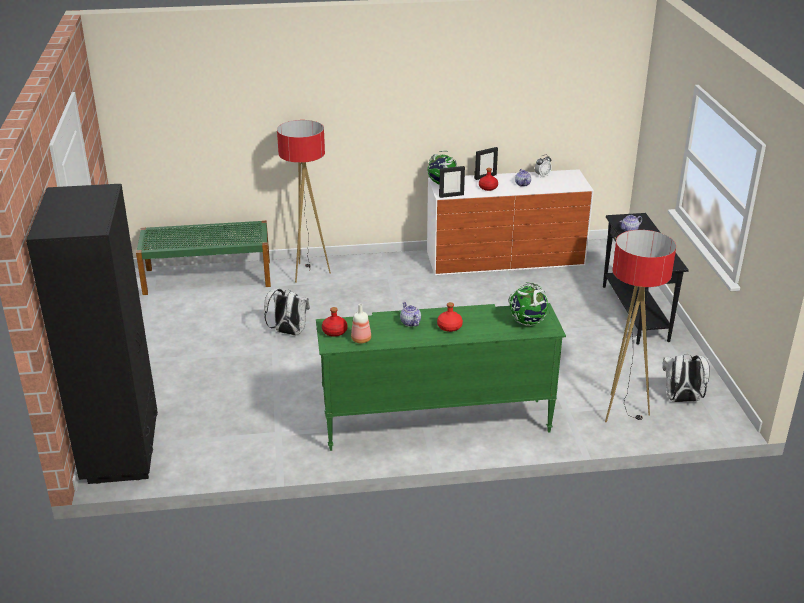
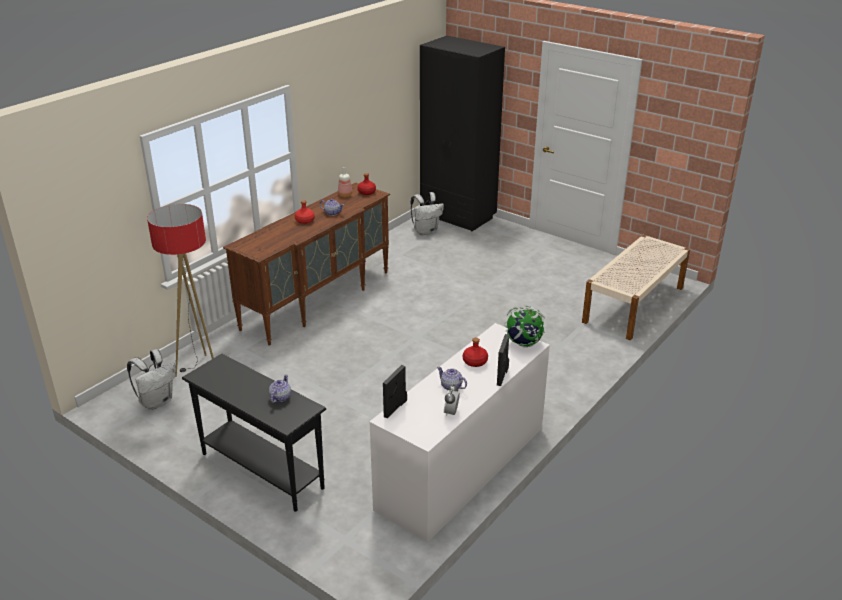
camera: 135 degrees right, 0 degrees up
(208, 277) = (634, 305): green bench -> beige bench
(288, 332) = (501, 301): white backpack -> white backpack (426, 231)
(308, 273) = (583, 348): floor lamp -> none
(436, 423) = (318, 300): green cabinet -> brown cabinet
(451, 195) = (490, 333): picture frame -> picture frame (395, 408)
(527, 322) = (259, 243): globe -> none

